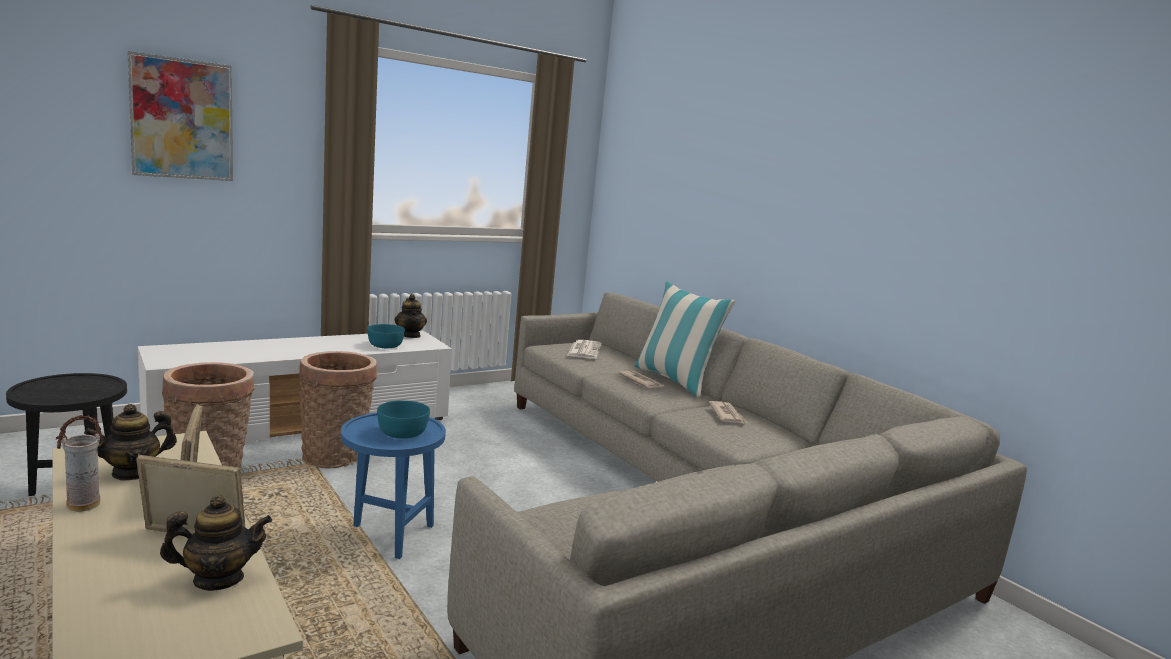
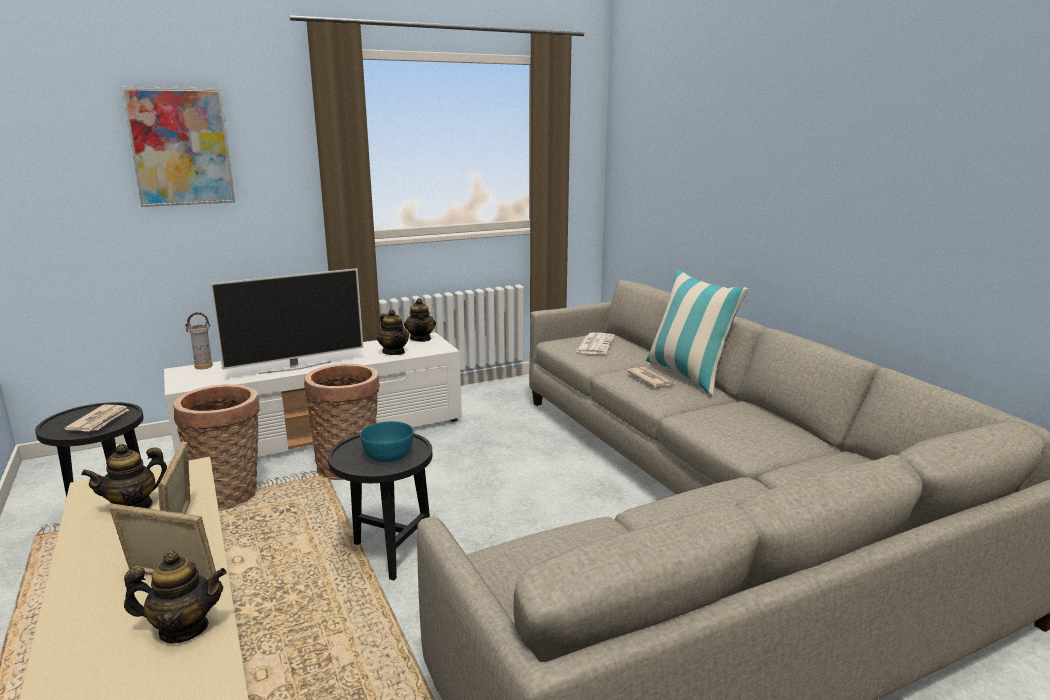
camera: 10 degrees right, 5 degrees up
(83, 506) = (81, 546): vase -> vase (204, 367)
(284, 353) = (295, 367): none -> television
(385, 345) = (394, 352): turquoise bowl -> teapot
(389, 534) = (387, 553): blue side table -> black side table
(727, 415) = (739, 416): newspaper -> newspaper (100, 421)

